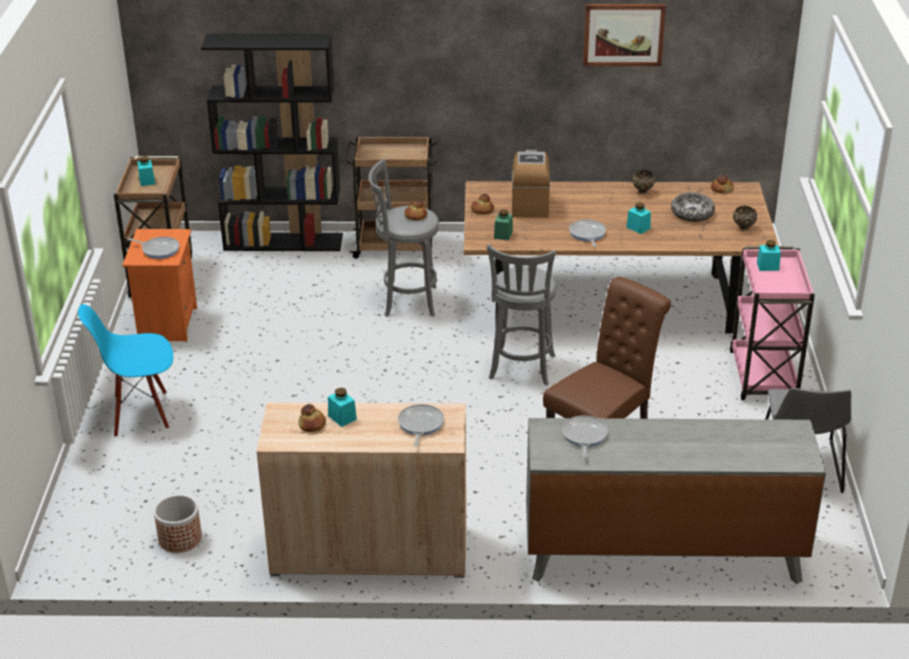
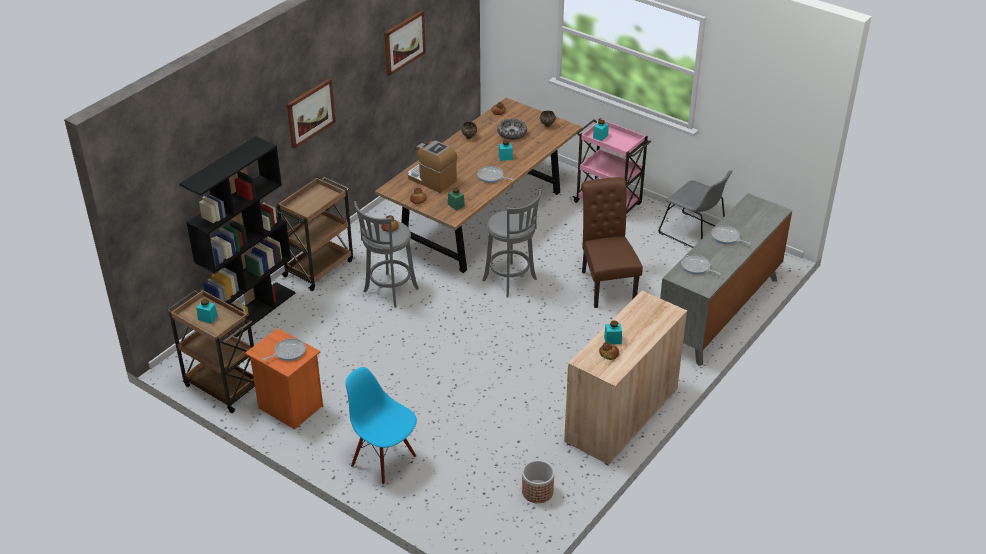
camera: 55 degrees left, 5 degrees up
(140, 413) = (384, 460): blue chair -> blue chair turned 105 degrees clockwise
(420, 425) = (647, 314): frying pan -> frying pan (726, 237)
(434, 50) = (310, 112): none -> picture

